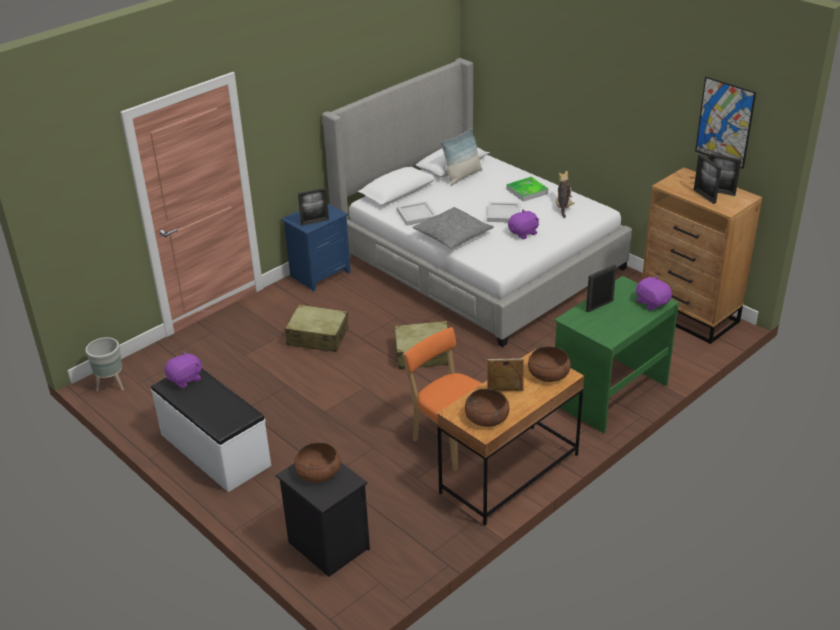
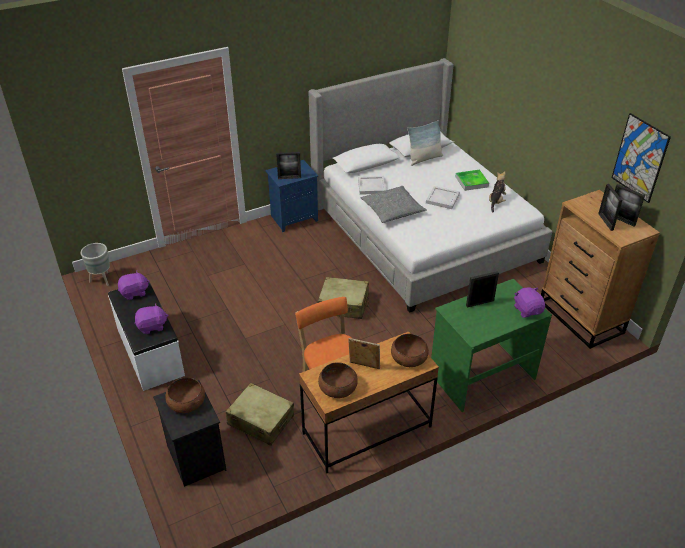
camera: 15 degrees right, 5 degrees up
(317, 337) = (268, 272): beige suitcase -> beige suitcase (260, 420)
(523, 233) = (452, 219): purple plush toy -> purple plush toy (152, 326)

